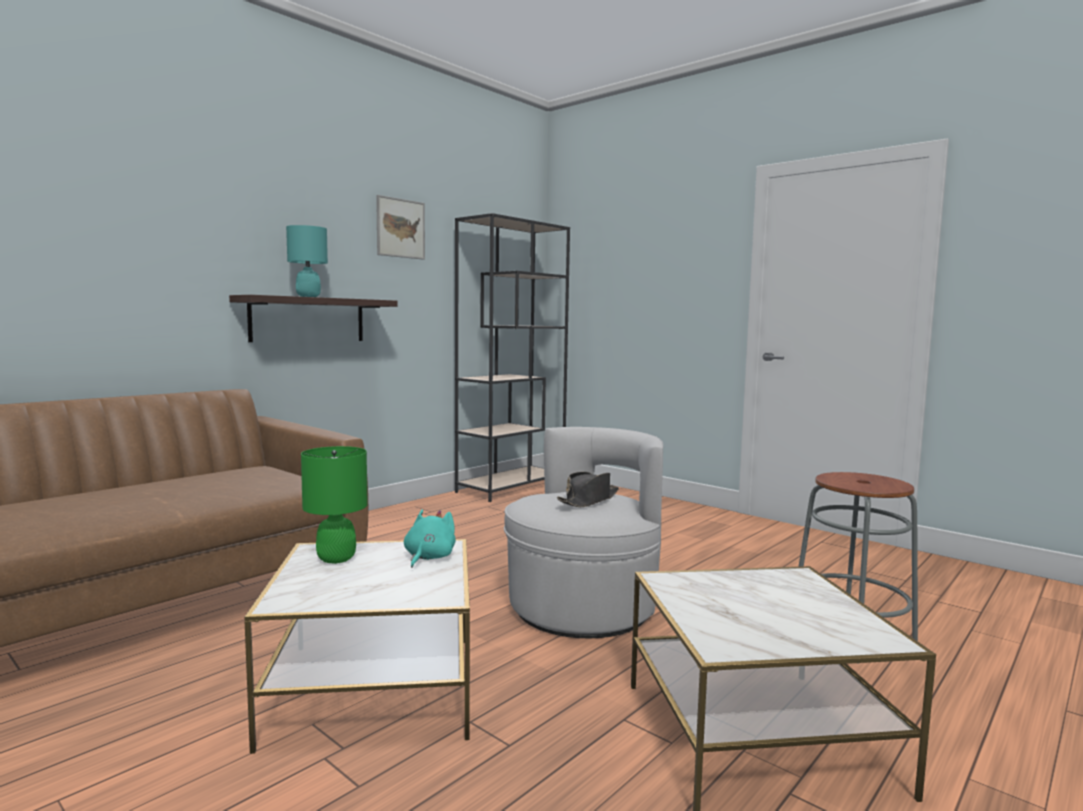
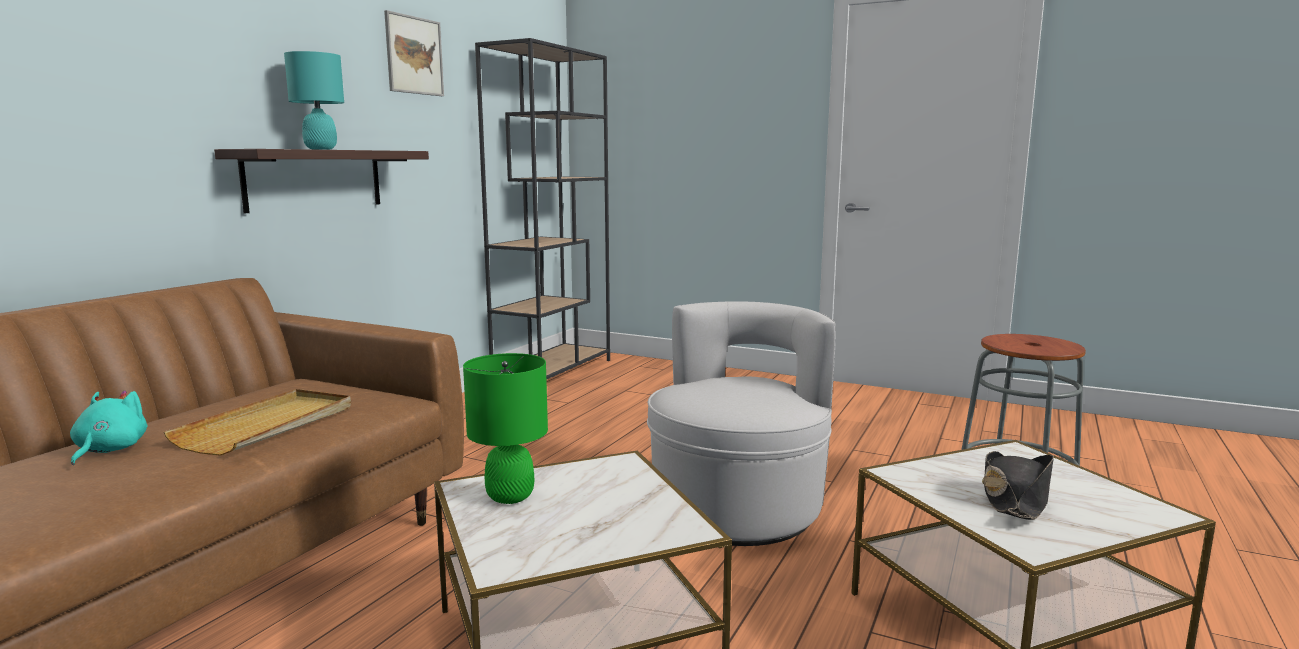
camera: 15 degrees left, 5 degrees up
(206, 492) = (268, 426): none -> beige tray
(428, 557) = (619, 480): turquoise plush toy -> turquoise plush toy (109, 450)
(589, 500) = (747, 388): black hat -> black hat (1015, 498)

